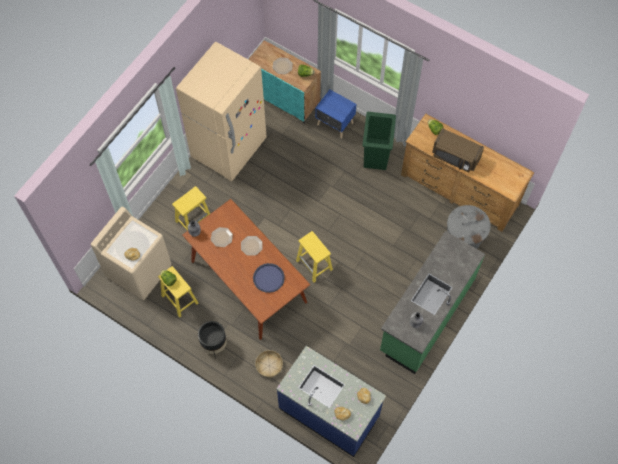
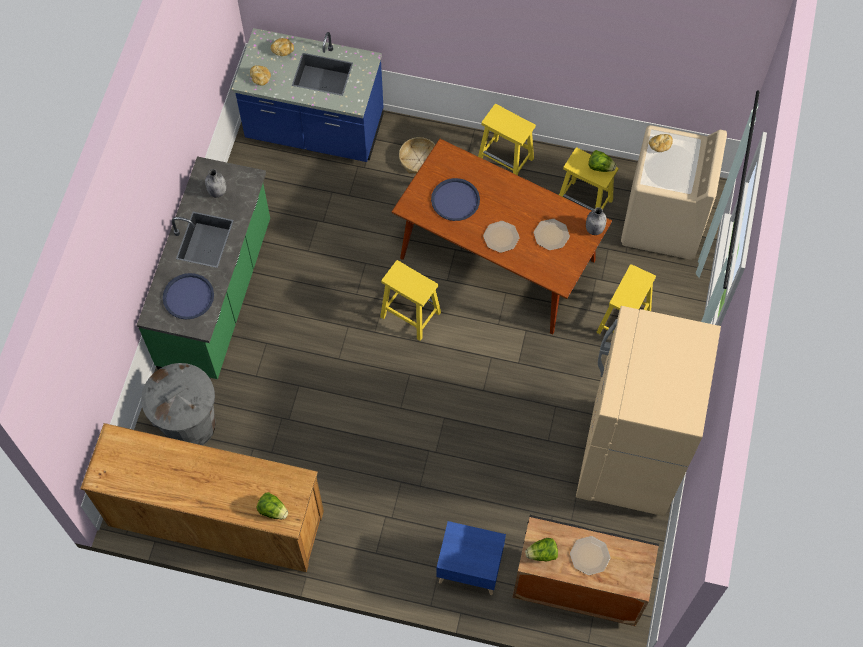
camera: 160 degrees right, 0 degrees up
(214, 345) = (506, 161): black planter -> yellow stool
(285, 99) = (577, 588): turquoise cabinet -> black cabinet
(376, 155) = (376, 533): green trash can -> none
(450, 260) = (188, 296): none -> blue tray
(455, 157) = (223, 469): brown microwave -> none

